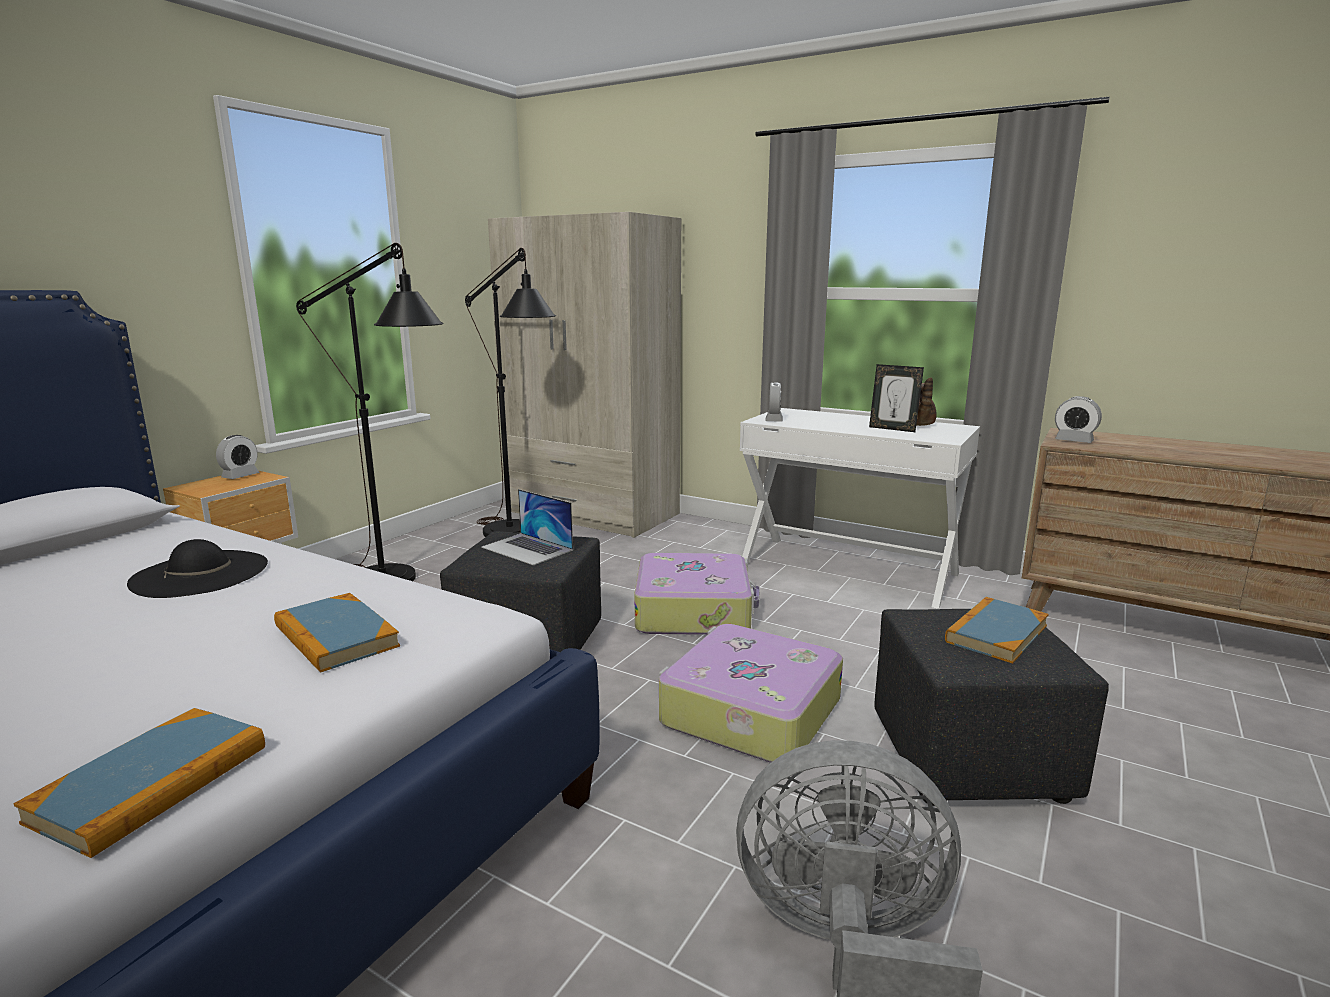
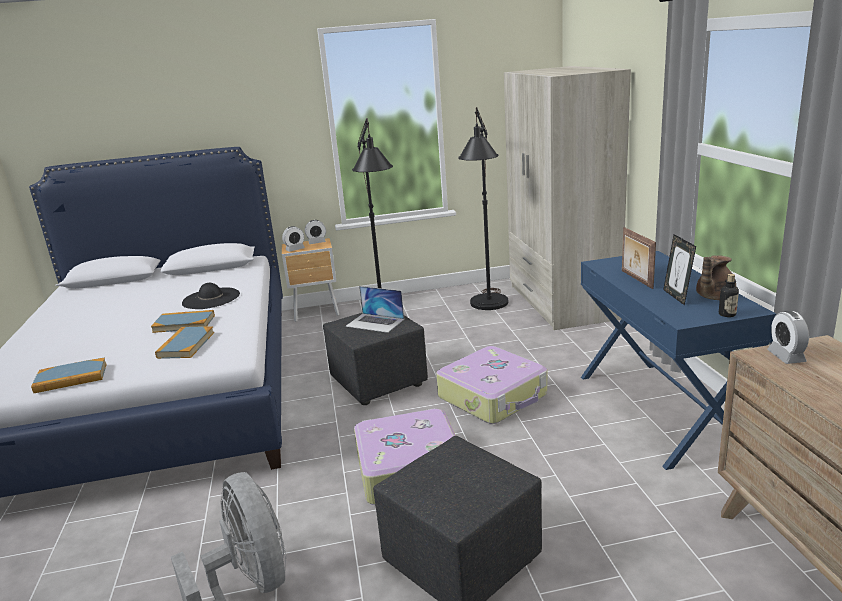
camera: 50 degrees right, 5 degrees up
(527, 548) = (375, 322): laptop -> laptop turned 60 degrees counterclockwise
(774, 420) = (610, 264): alarm clock -> alarm clock (295, 249)
(827, 425) = (635, 279): none -> picture frame
(848, 570) = (659, 410): white desk -> blue desk
(957, 431) = (727, 314): none -> bottle
(996, 633) = (469, 480): book -> book (184, 324)

